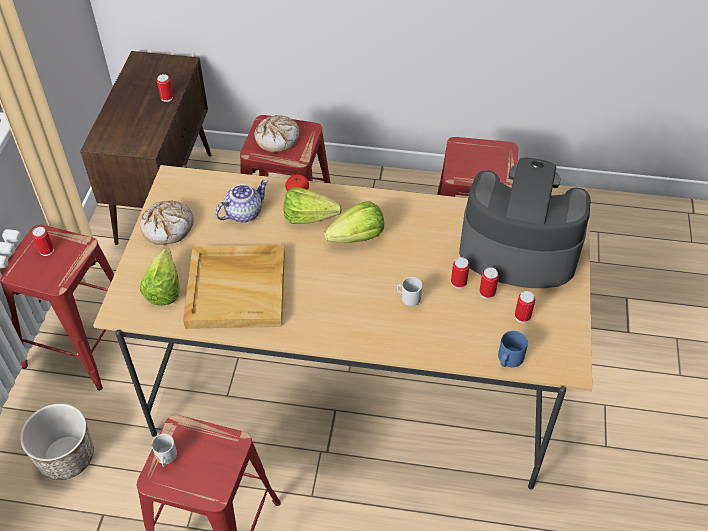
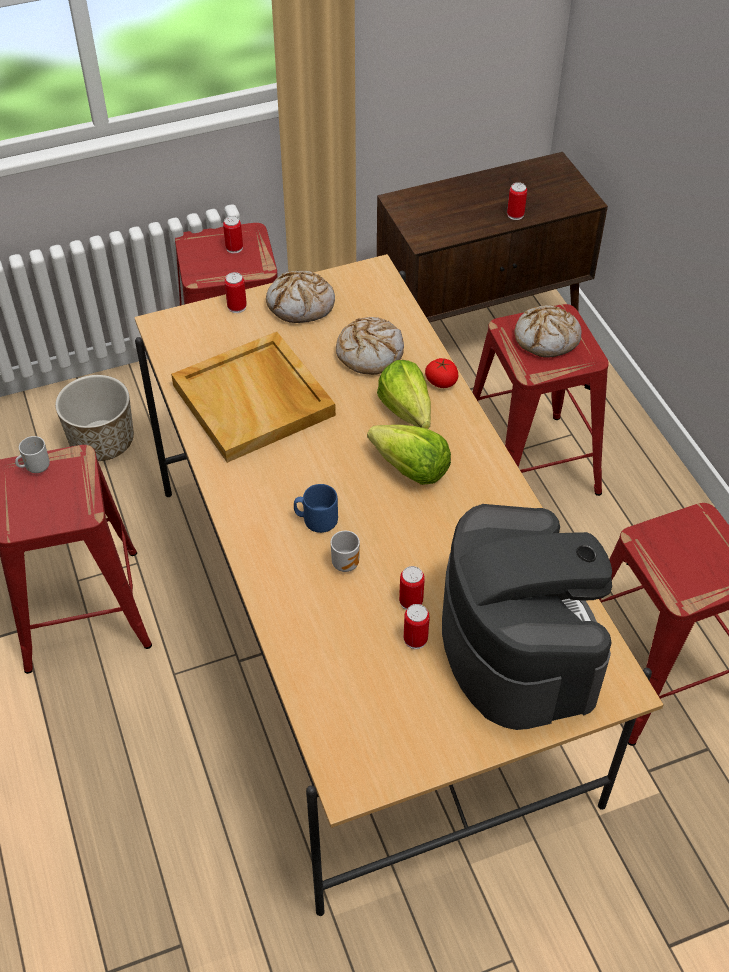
camera: 60 degrees right, 0 degrees up
(166, 285) = (220, 343): lettuce -> none
(243, 213) = (370, 352): teapot -> bread
(509, 359) = (319, 707): blue mug -> blue mug (316, 519)
(522, 316) = (402, 695): can -> can (237, 307)

